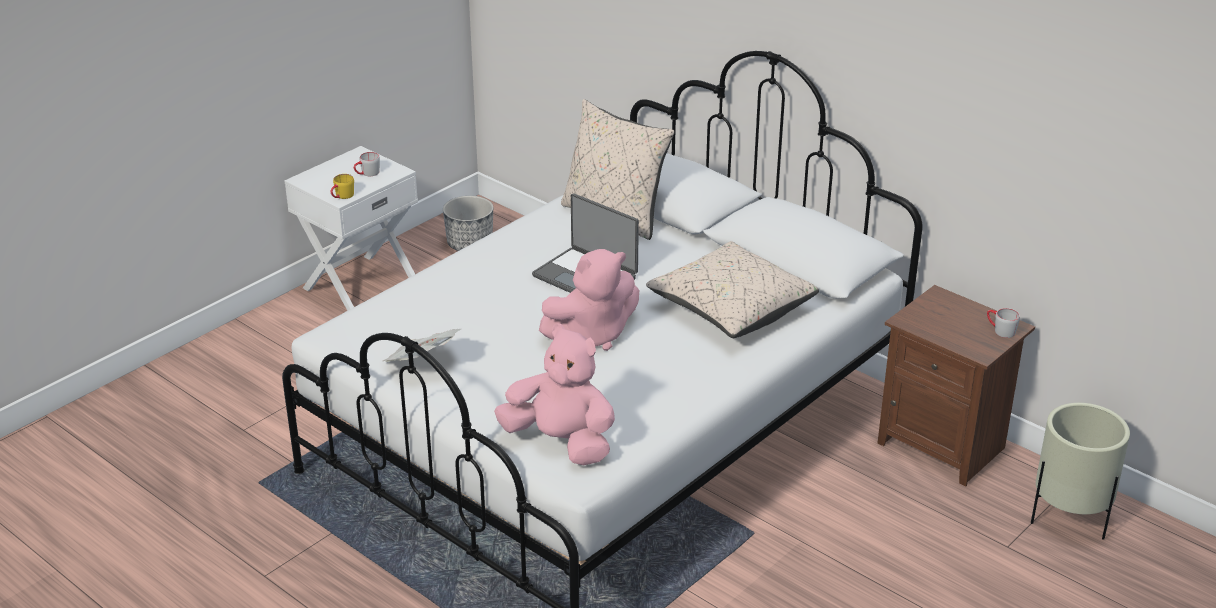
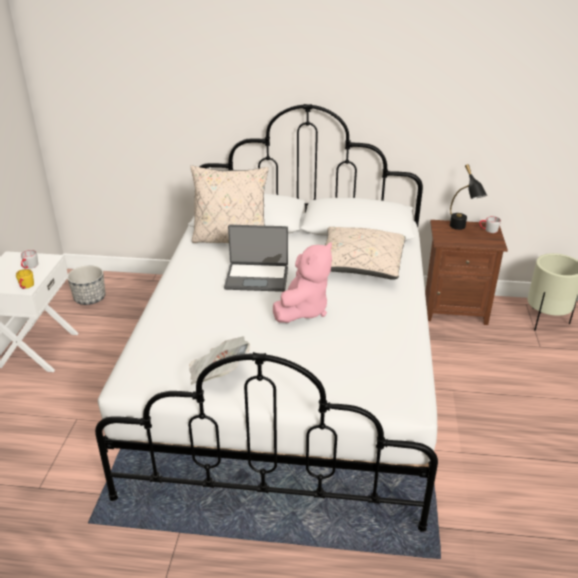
camera: 35 degrees left, 0 degrees up
(561, 442) = (371, 386): pink plush toy -> none
(959, 314) = (461, 229): none -> black table lamp

